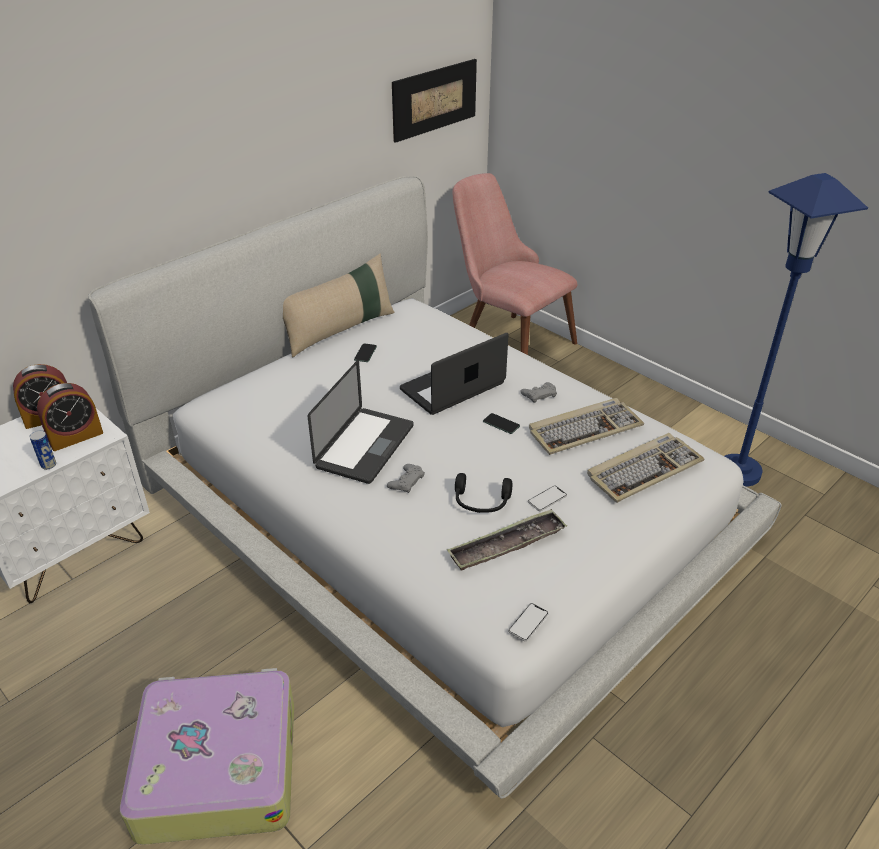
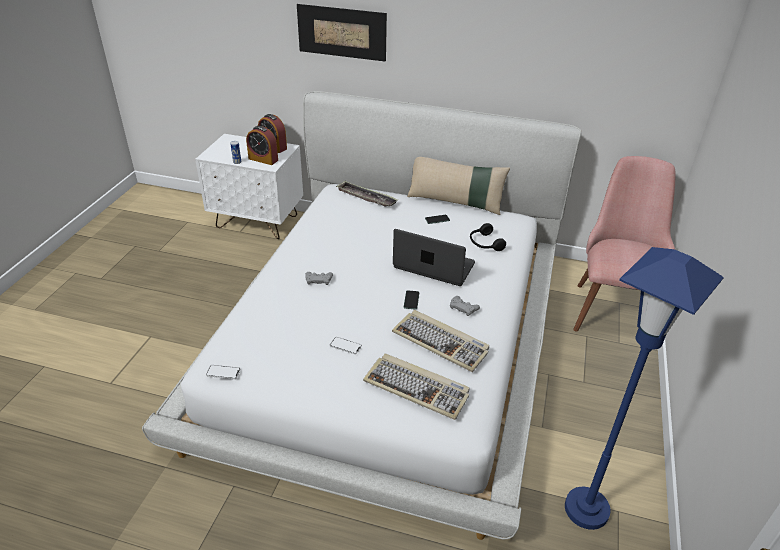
camera: 60 degrees right, 0 degrees up
(217, 766) = (148, 330): suitcase -> none
(365, 446) = (340, 253): laptop -> none
(434, 99) = (638, 79): picture -> picture (342, 32)
(481, 502) = (320, 317): black headphones -> black headphones (484, 243)
(507, 545) = (287, 341): tray -> tray (366, 197)

